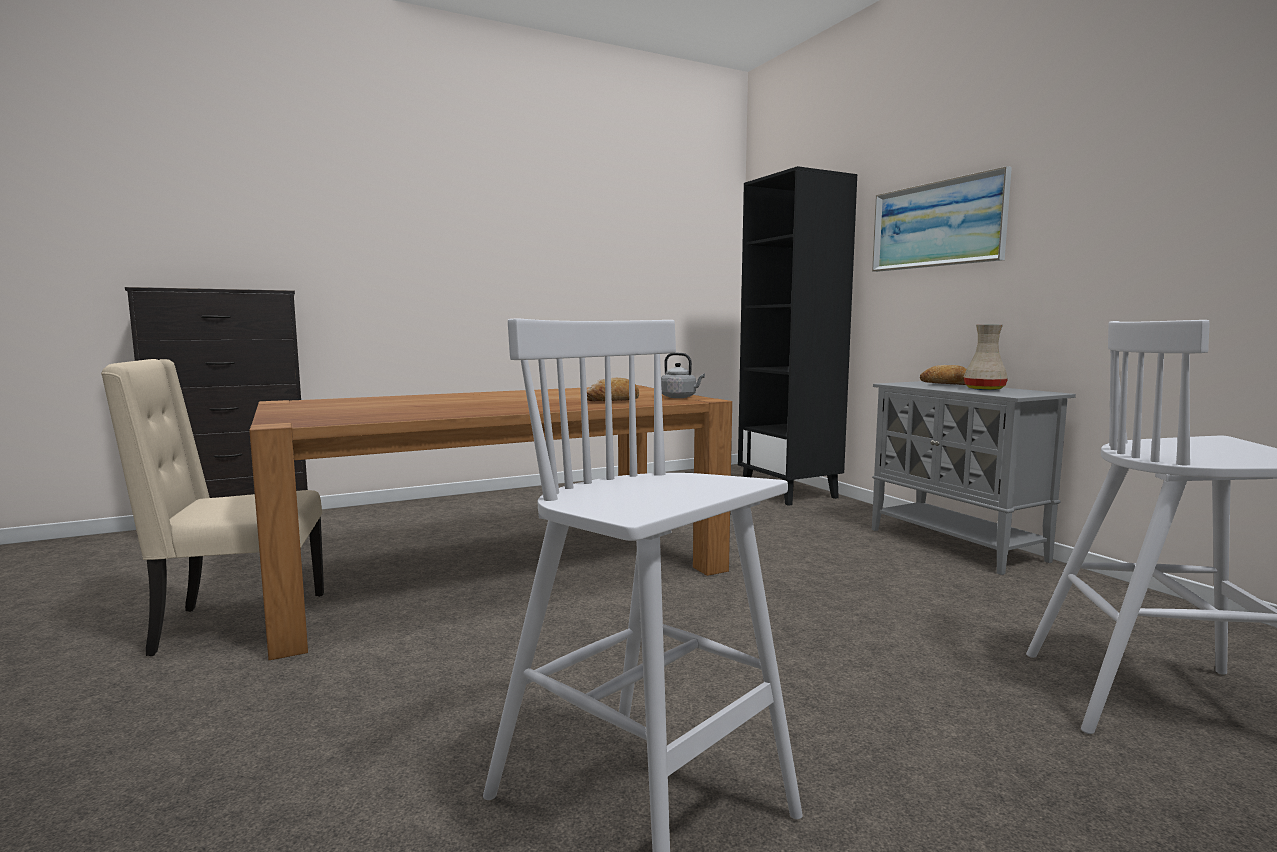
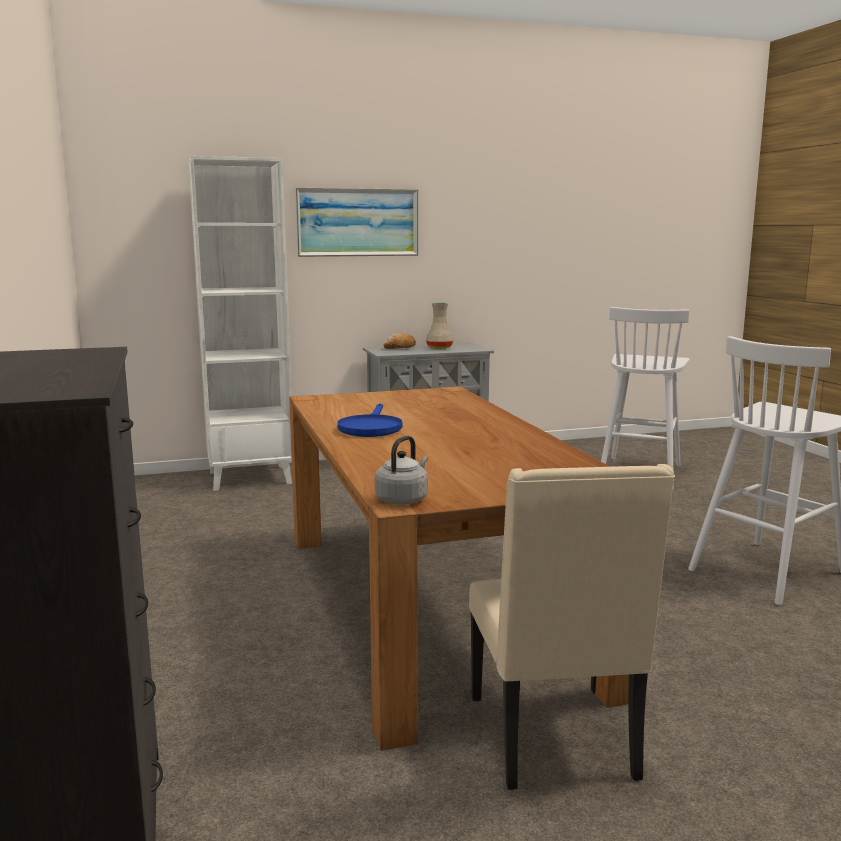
camera: 80 degrees left, 5 degrees up
(514, 395) = (370, 427): none -> blue frying pan
(612, 401) = (451, 406): bread -> none
(680, 397) = (428, 393): grey kettle -> grey kettle (403, 499)
(789, 493) = (251, 477): black bookcase -> white bookcase

